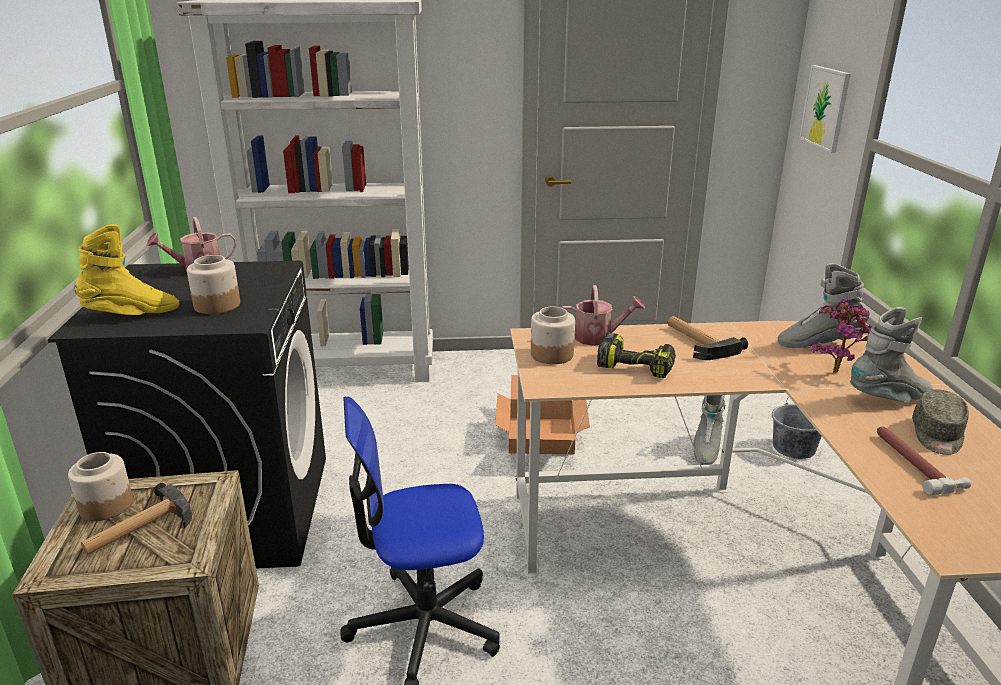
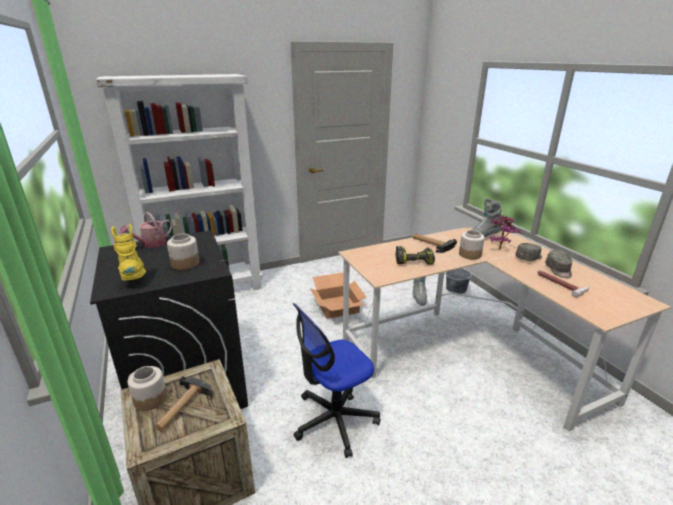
camera: 20 degrees left, 0 degrees up
(132, 314) = (134, 278): yellow boot -> yellow boot turned 75 degrees counterclockwise
(551, 355) = (370, 262): jar -> jar (470, 255)
(598, 337) = (385, 249): watering can -> none
(825, 108) = (444, 123): picture -> none
(889, 399) = (529, 257): grey boot -> grey cap

